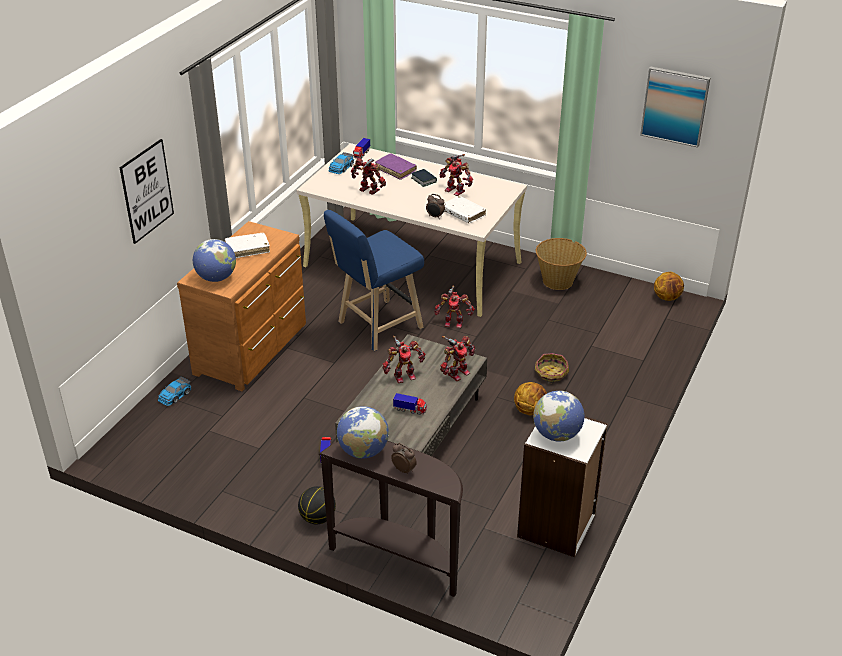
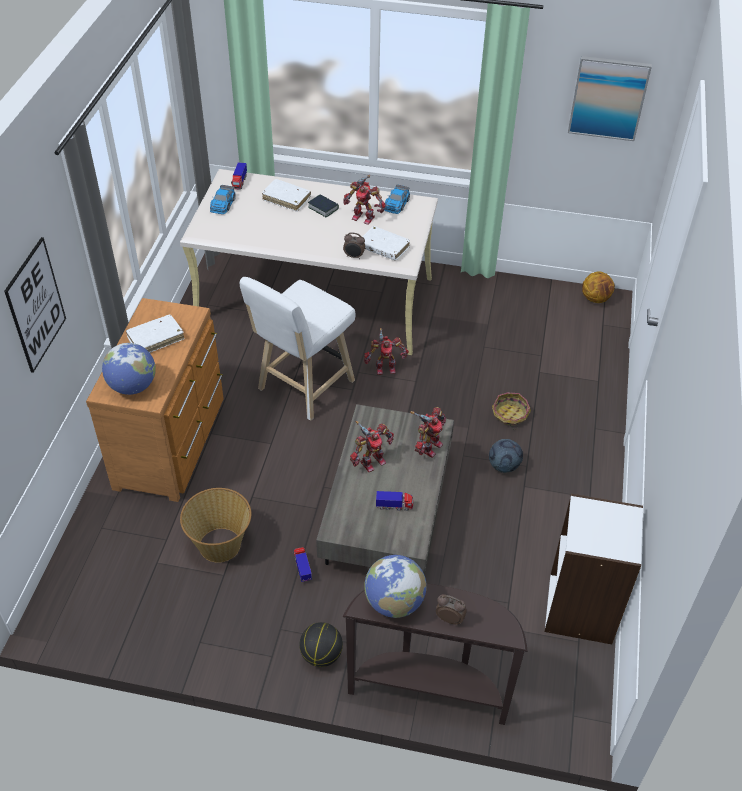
camera: 15 degrees left, 10 degrees up
(175, 395) = (100, 523): toy car -> toy car (396, 204)
(368, 191) = (266, 232): toy robot -> none
(376, 327) = (302, 388): blue stool -> white stool
(395, 170) = (286, 199): purple book -> white book
(530, 410) = (504, 466): basketball -> football
(557, 434) = (595, 532): globe -> none
(558, 281) = (478, 296): basket -> basket (220, 544)

